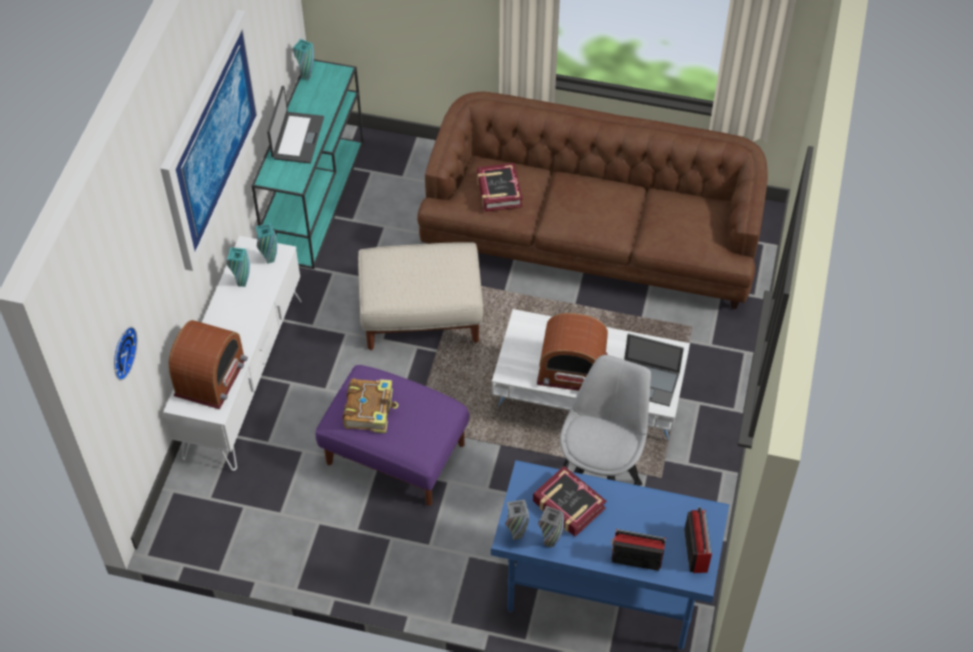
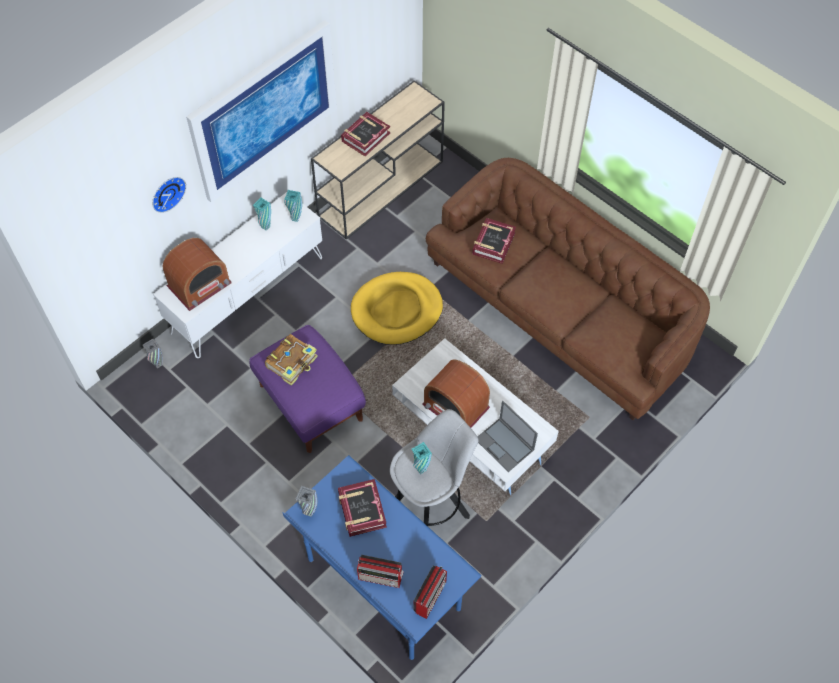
camera: 30 degrees right, 5 degrees up
(121, 352) = (104, 239): wall clock -> wall clock (167, 192)
(297, 138) = (365, 137): laptop -> book
(306, 77) = (403, 94): turquoise vase -> turquoise vase (421, 469)
(315, 198) = (381, 187): turquoise console table -> beige console table
(422, 316) = (397, 310): beige ottoman -> yellow dog bed
(549, 542) = (328, 531): grey vase -> grey vase (158, 365)
(635, 558) = (381, 577): radio -> radio turned 150 degrees clockwise

